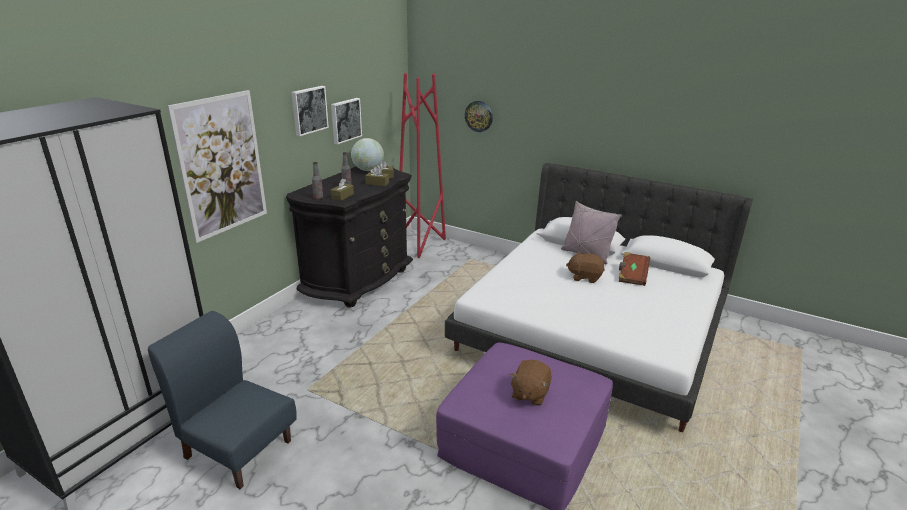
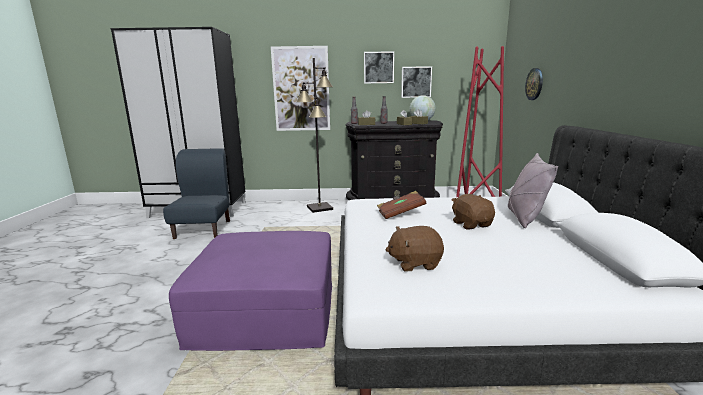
camera: 60 degrees right, 10 degrees down
(297, 327) = (320, 208): none -> black floor lamp
(529, 394) = (250, 250): brown plush toy -> brown plush toy (414, 263)
(632, 276) = (529, 244): brown book -> brown book (400, 213)

